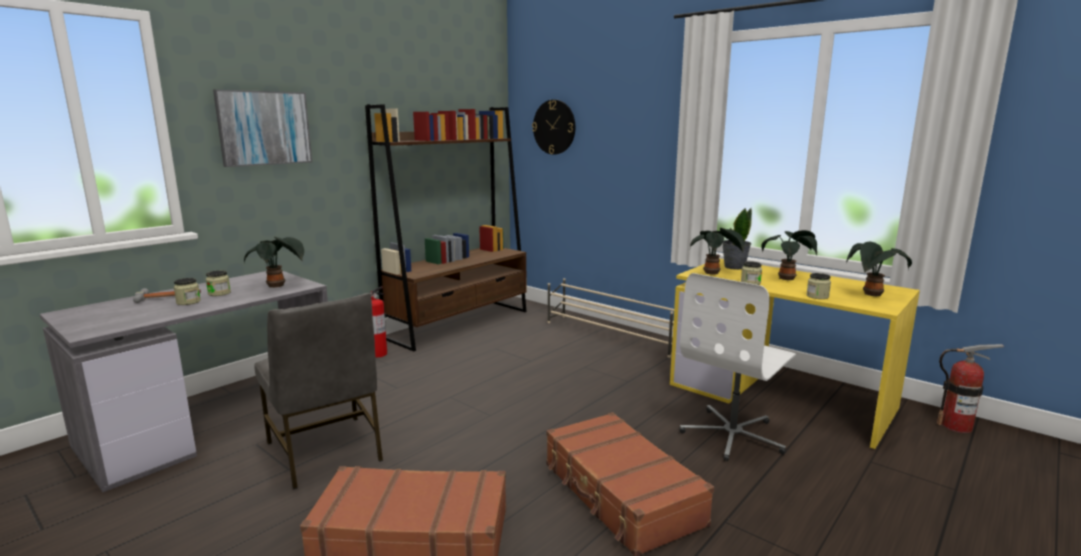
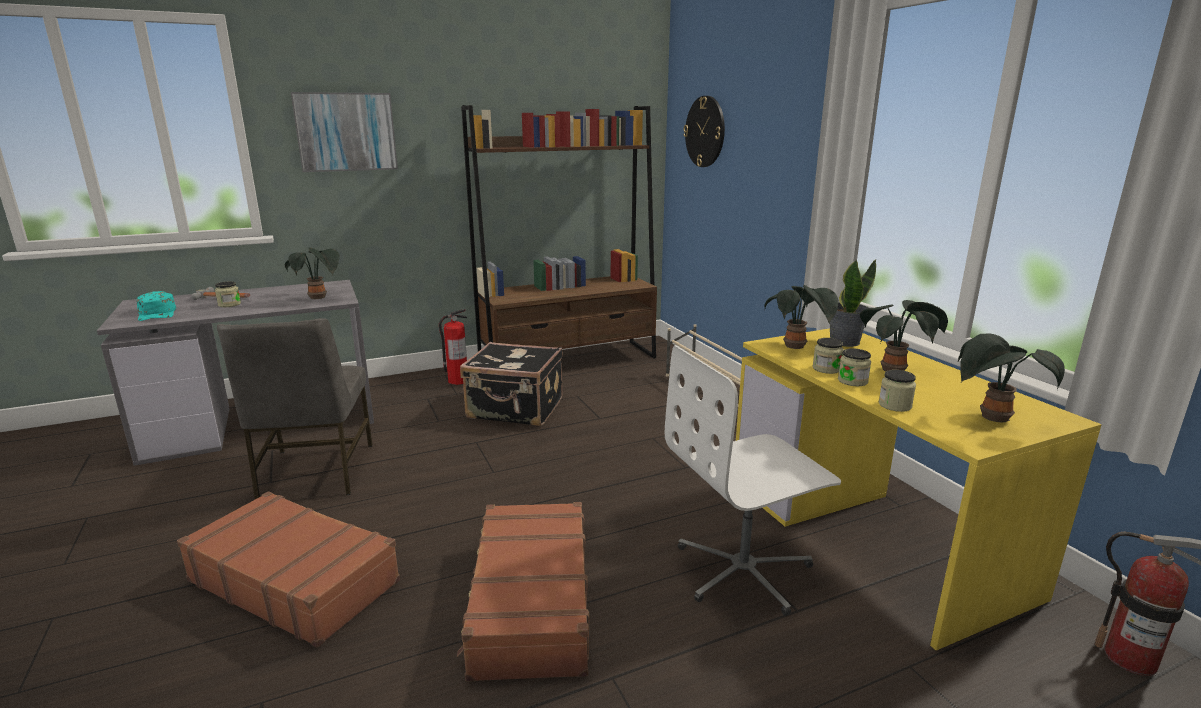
camera: 25 degrees right, 5 degrees up
(117, 319) = (157, 314): none -> turquoise cap
(219, 293) = (264, 299): jar -> jar (852, 381)
(456, 367) = (515, 410): none -> black suitcase

